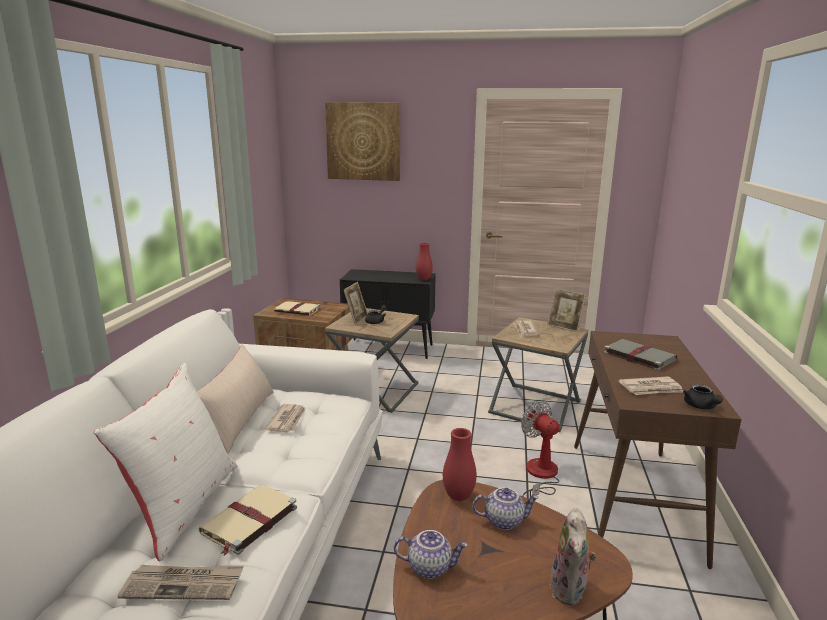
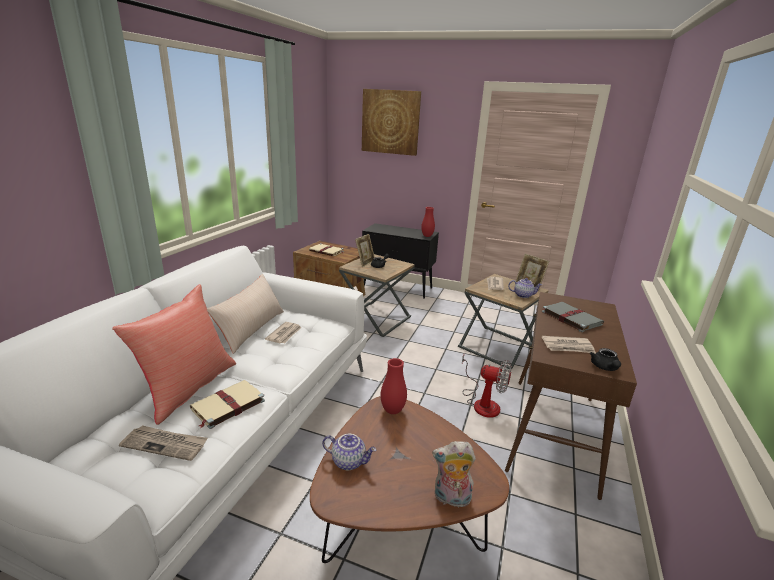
camera: 10 degrees right, 5 degrees up
(183, 506) = (188, 387): white pillow -> red pillow
(504, 520) = (420, 435): teapot -> teapot (523, 295)
(540, 476) = (482, 402): fan -> fan turned 135 degrees clockwise
(570, 590) = (451, 499): plush toy -> plush toy turned 75 degrees clockwise

